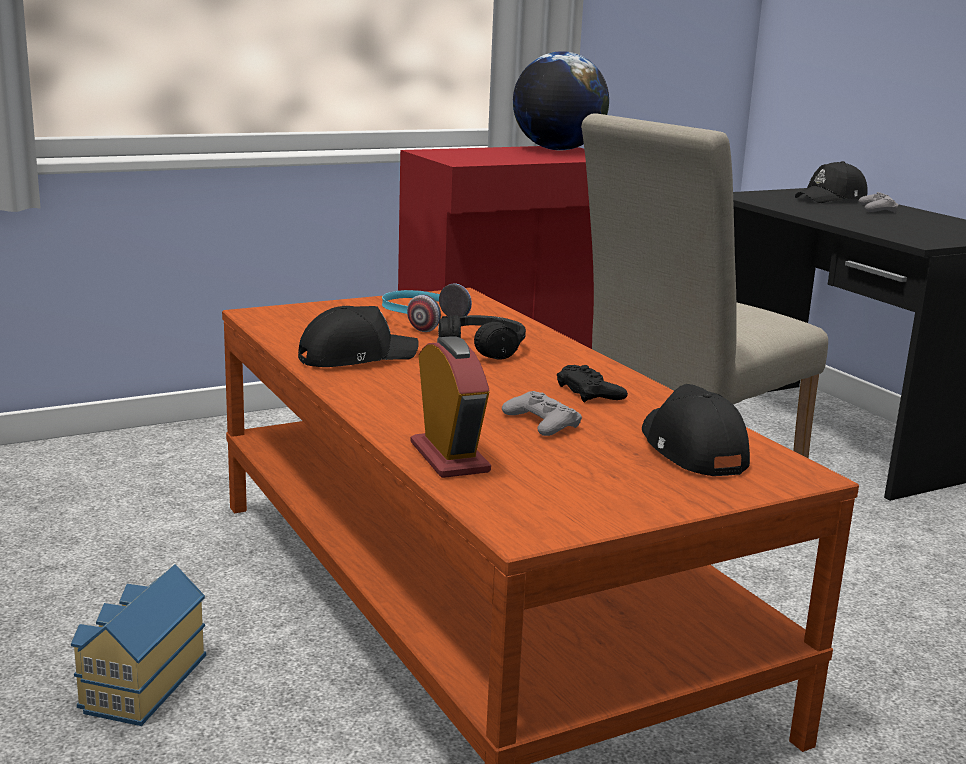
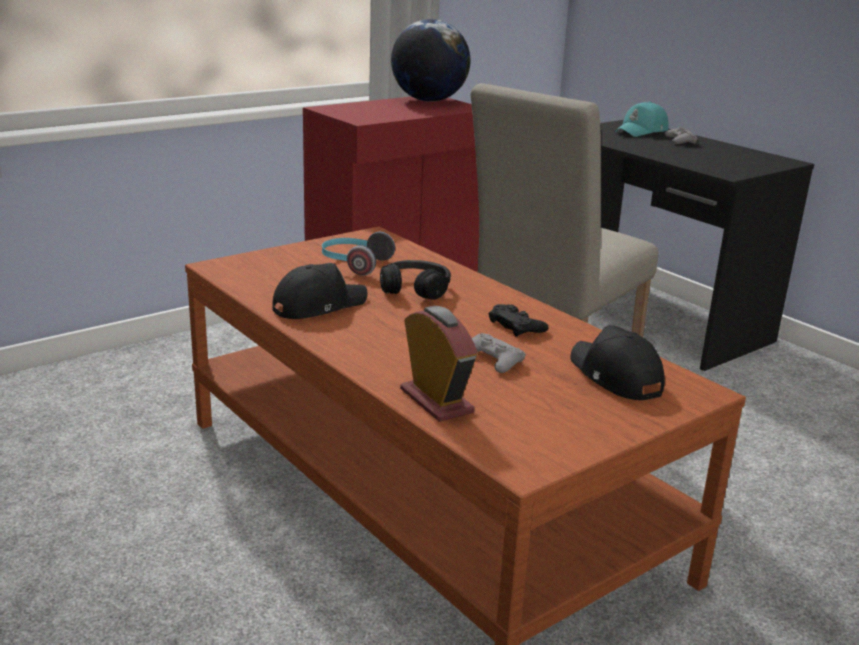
camera: 10 degrees left, 5 degrees up
(139, 682) = (174, 593): toy house -> none
(832, 199) = (642, 131): black cap -> turquoise cap

